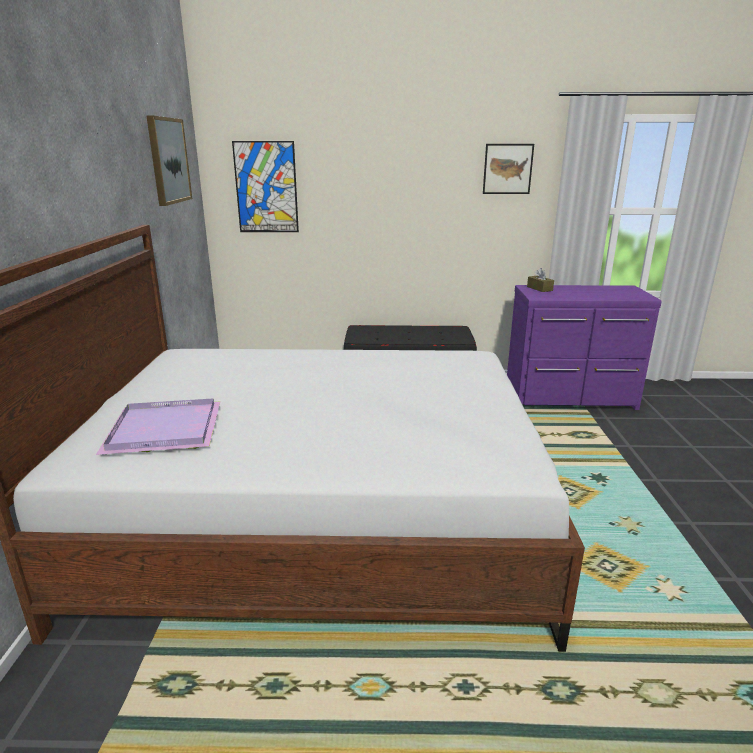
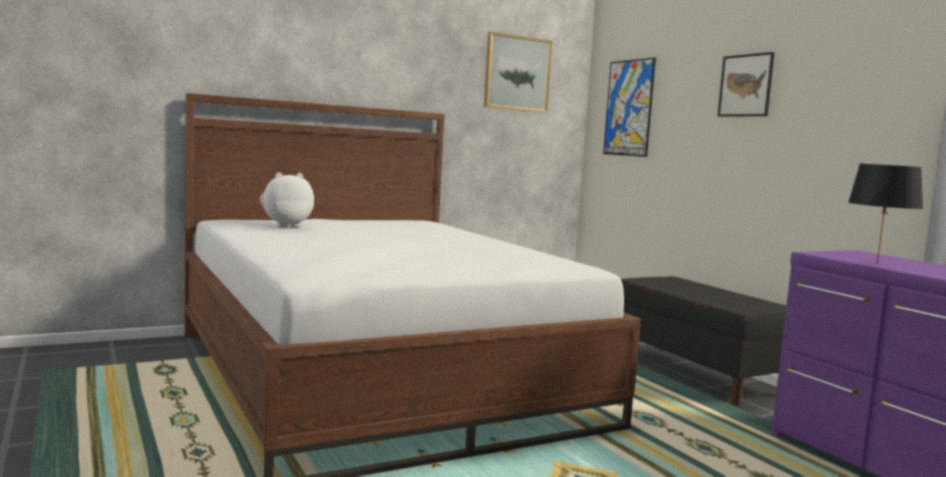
camera: 60 degrees right, 15 degrees down
(166, 430) = (285, 226): purple tray -> plush toy
(507, 169) = (882, 74): picture -> picture (745, 85)
(539, 288) = (869, 255): brown tissue box -> none
(573, 296) = (876, 264): none -> black table lamp

